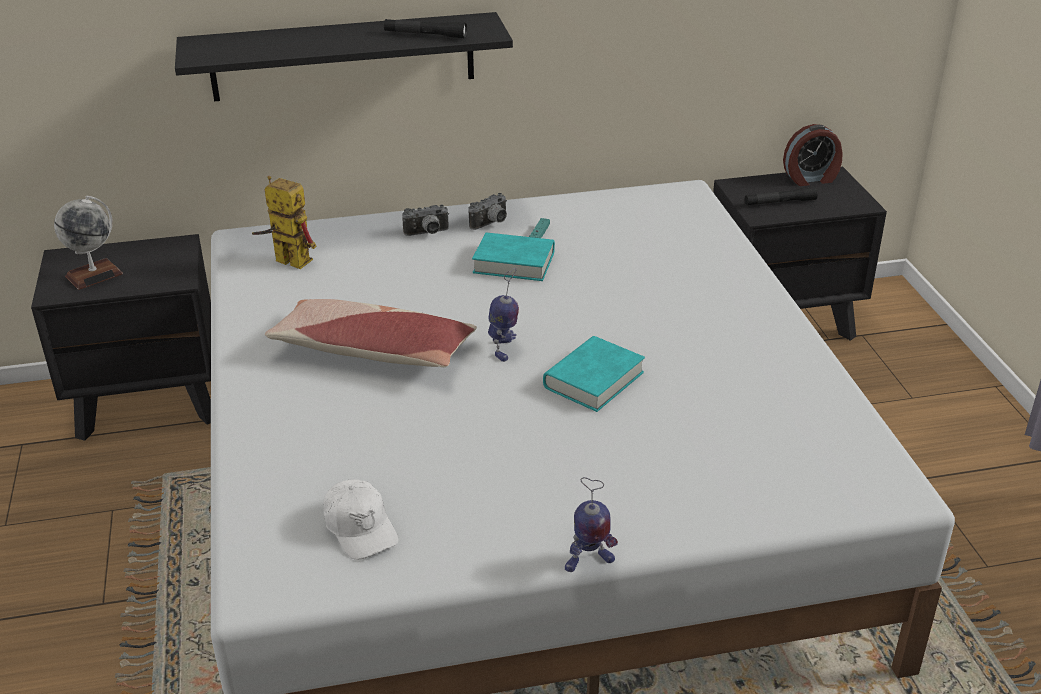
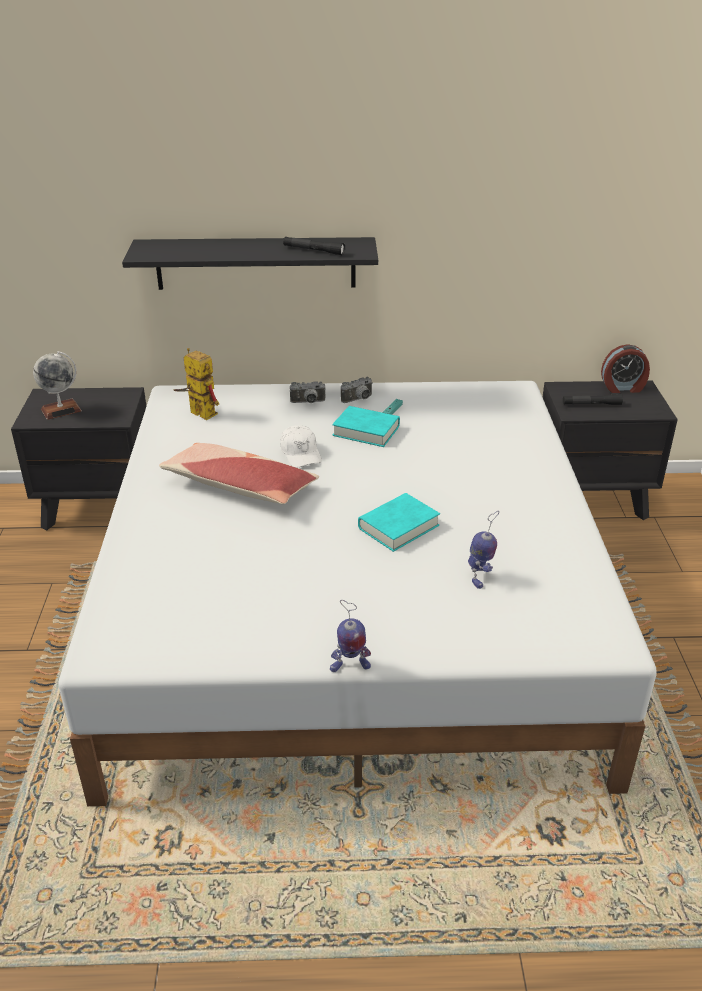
camera: 10 degrees right, 0 degrees up
(360, 528) = (188, 617): white cap -> white cap (301, 453)
(503, 350) = (337, 496): toy robot -> toy robot (479, 577)

